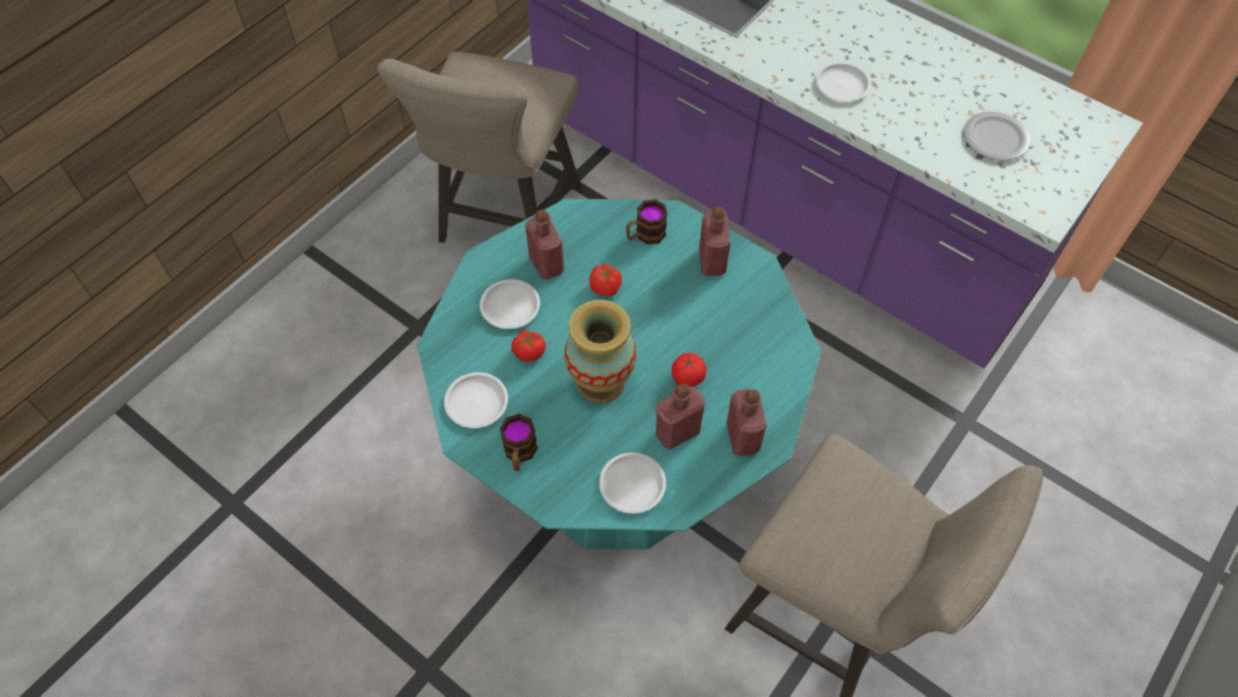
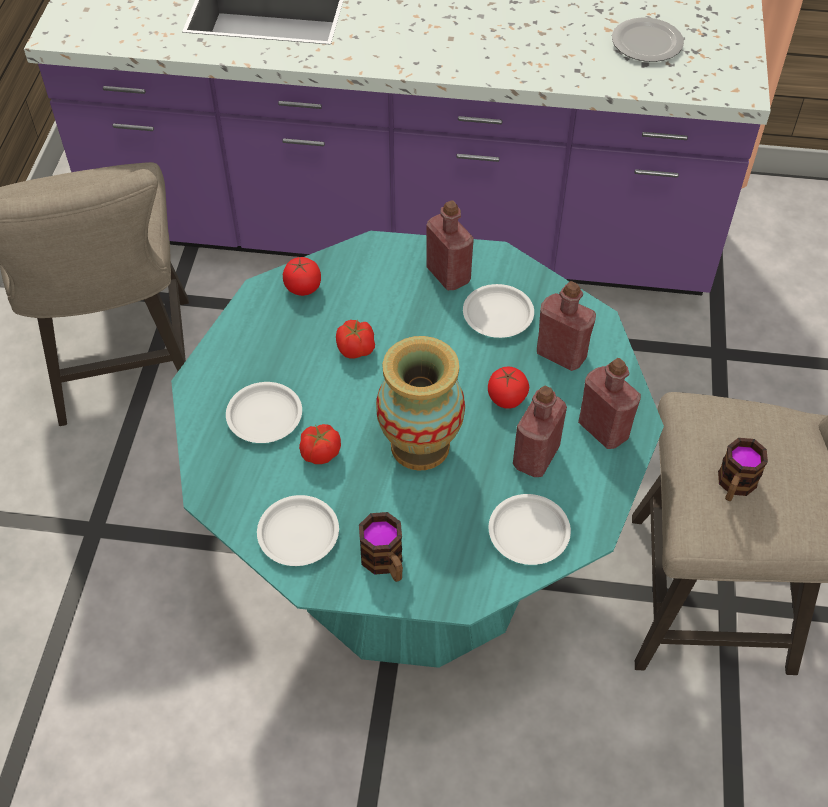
camera: 30 degrees left, 5 degrees down
(546, 264) = (274, 354): red bottle -> red bottle (561, 354)
(600, 223) = (303, 287): none -> tomato
(645, 235) = (360, 279): mug -> mug (734, 486)
(842, 85) = (470, 49): white plate -> white plate (498, 314)

